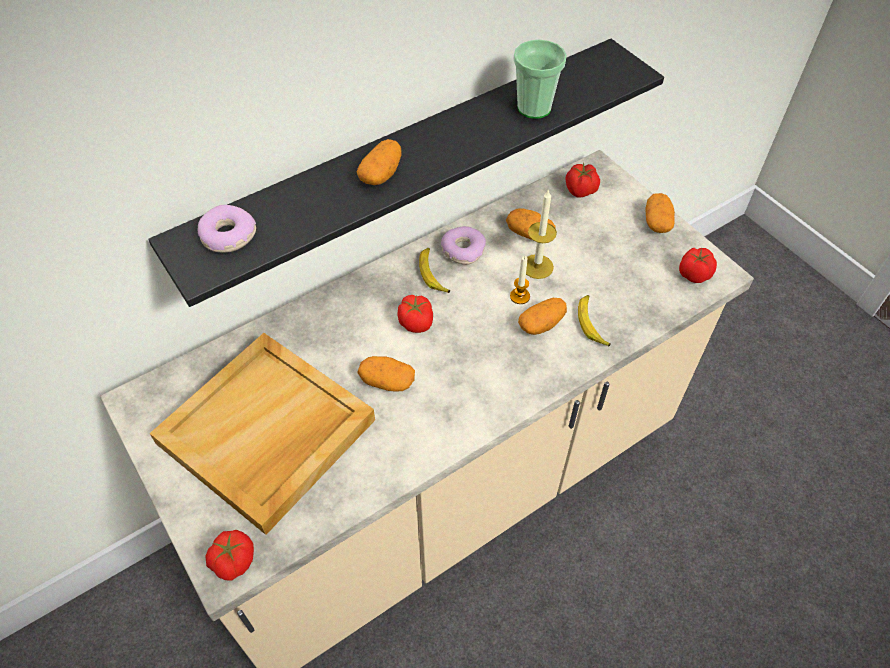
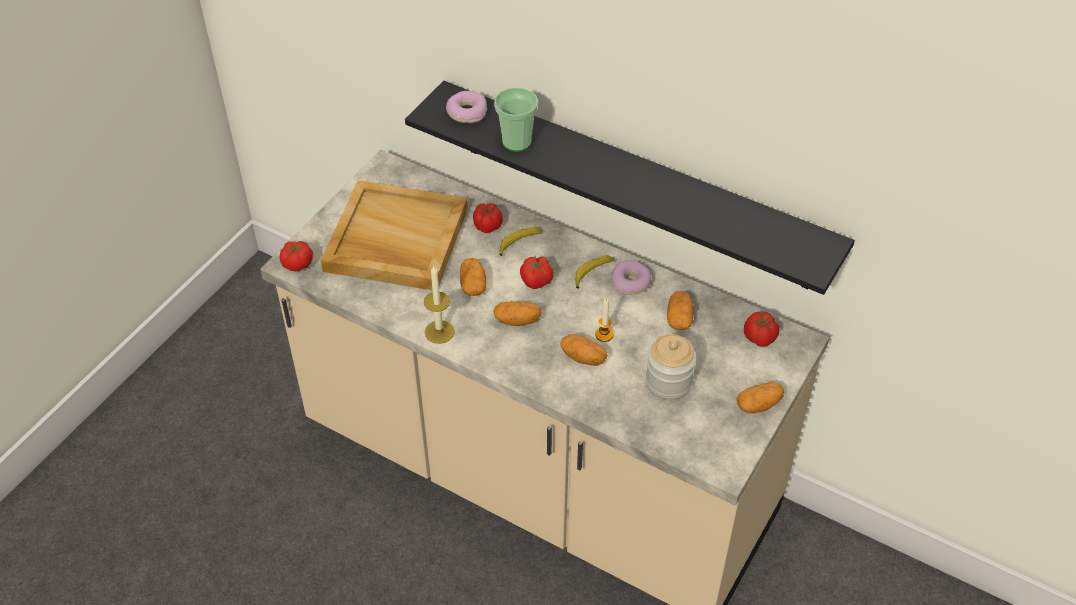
camera: 65 degrees right, 5 degrees down
(381, 174) = (574, 160): potato -> potato (517, 320)
(534, 108) = (713, 218): cup -> cup (516, 142)
(537, 266) = (645, 336): candle -> candle (439, 332)
(592, 323) = (604, 390): banana -> banana (519, 243)
(604, 272) = (668, 382): none -> jar
(693, 274) = (709, 447): tomato -> tomato (487, 226)

